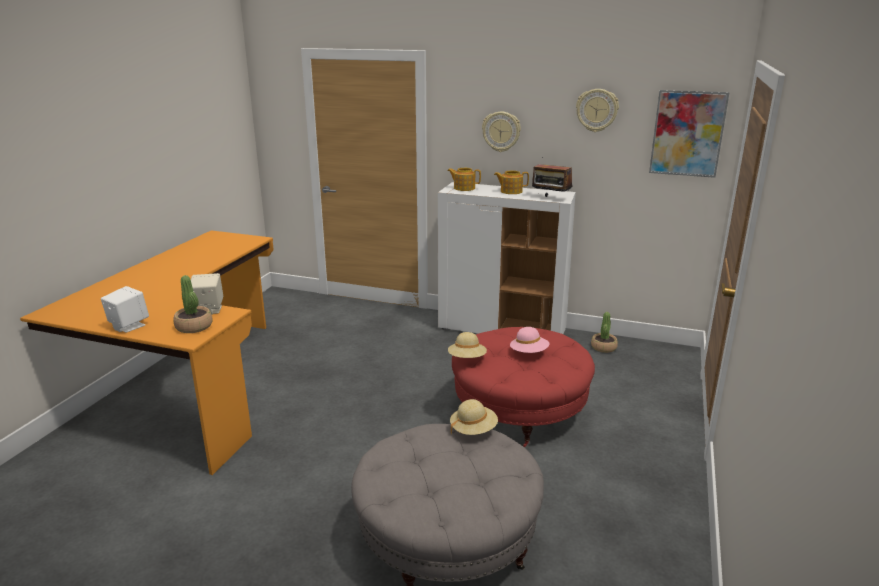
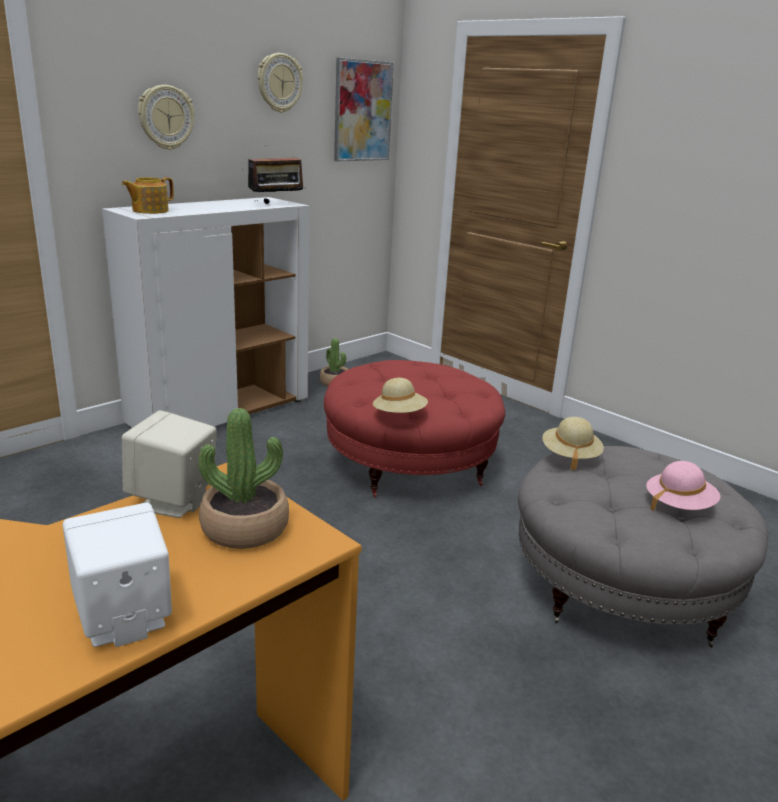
camera: 65 degrees left, 0 degrees up
(510, 191) = (213, 205): teapot -> none
(529, 353) = (423, 383): pink hat -> pink hat (678, 505)

